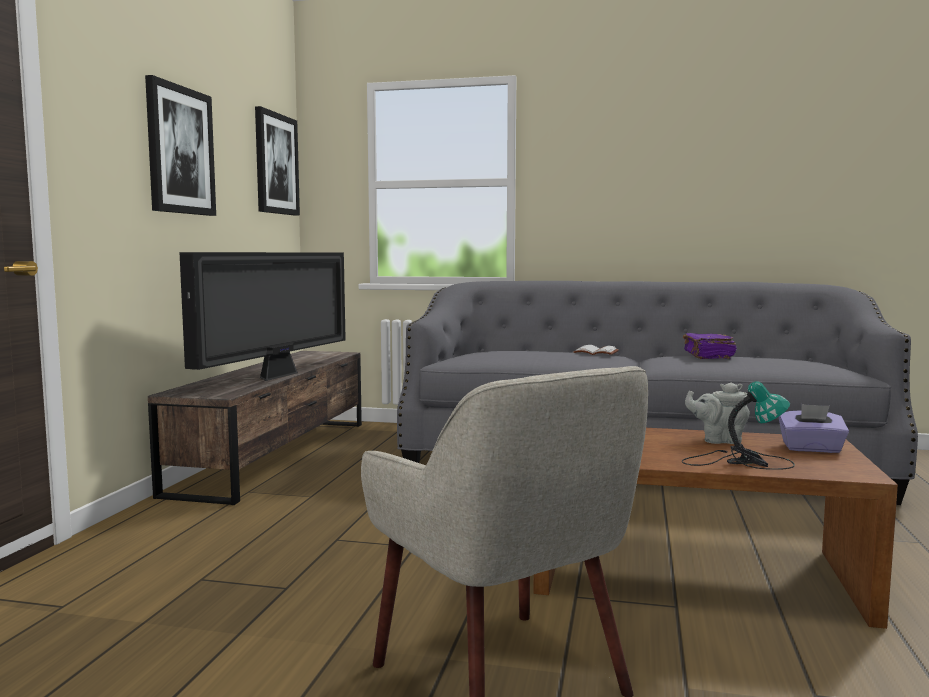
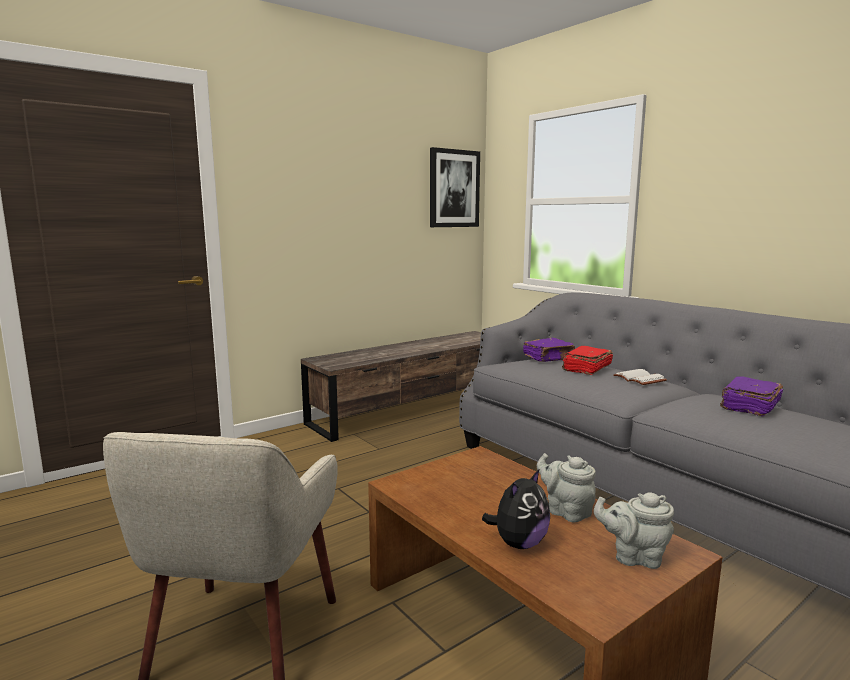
camera: 40 degrees right, 5 degrees up
(180, 150) = (343, 192): picture -> none
(278, 375) = (402, 354): television -> none
(484, 350) = (549, 358): none -> purple book
(538, 352) = (586, 369): none -> red book
(740, 461) = (518, 543): table lamp -> plush toy
(811, 449) = (634, 557): purple tissue box -> grey teapot

